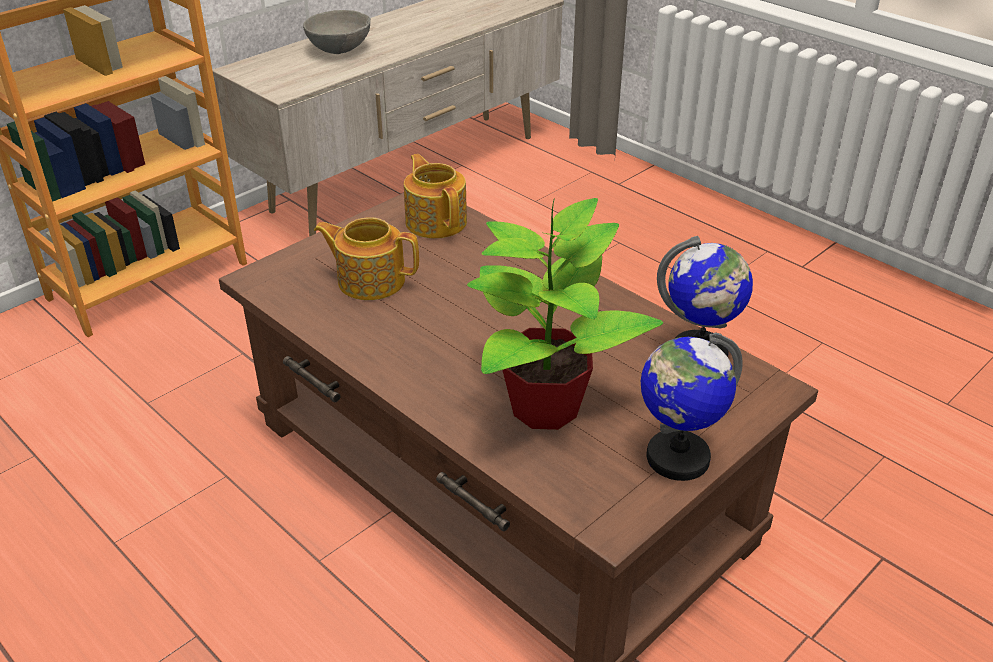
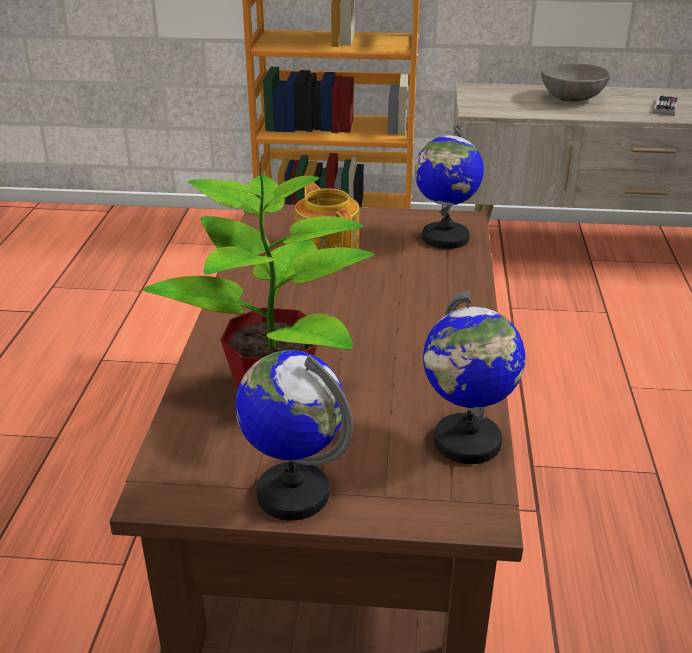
camera: 50 degrees right, 5 degrees down
(419, 30) = (665, 107): none -> game controller
(436, 221) = (444, 238): teapot -> globe

